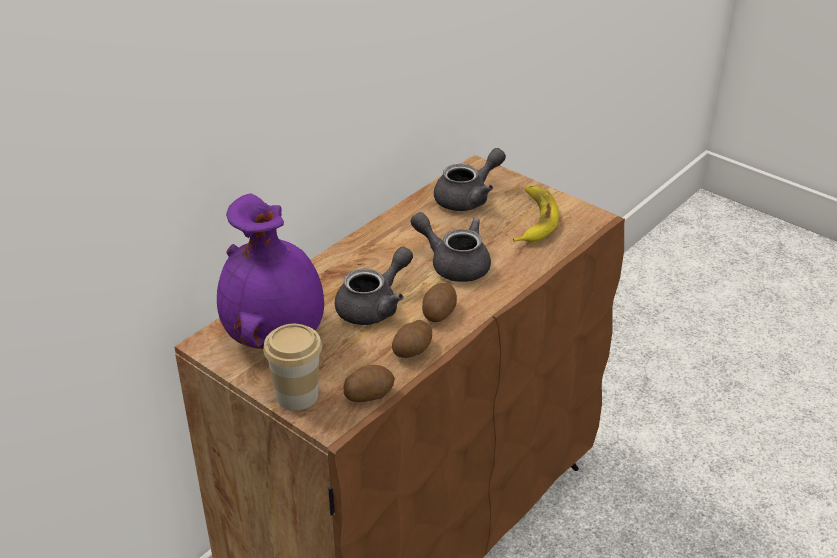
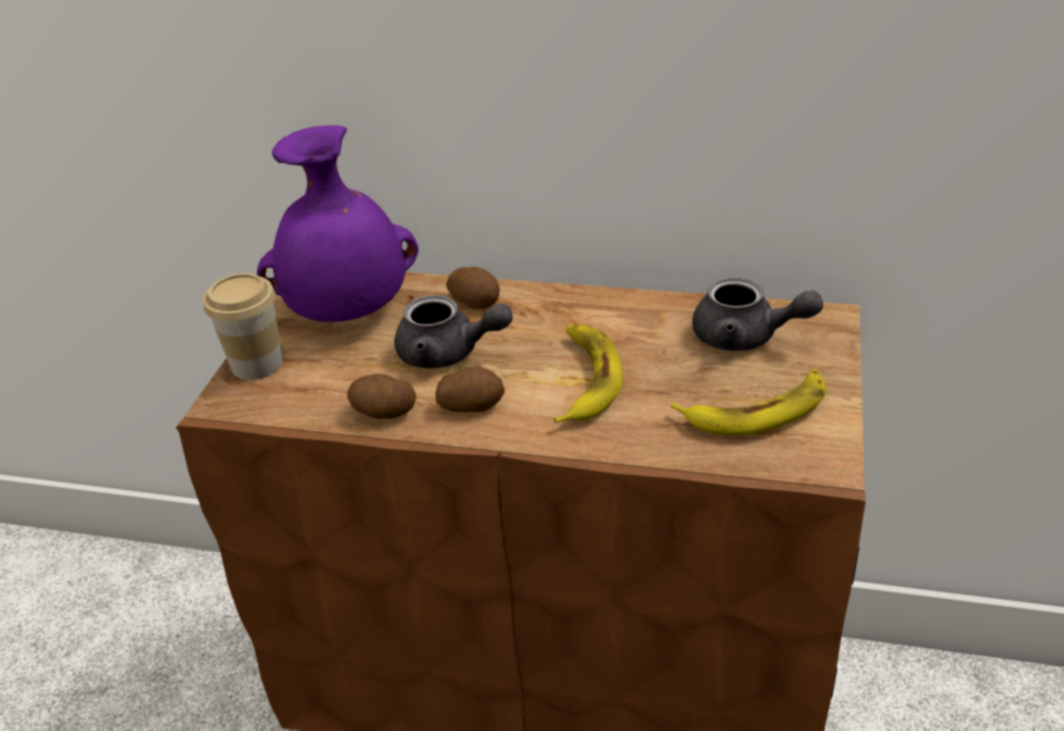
camera: 65 degrees right, 0 degrees up
(368, 394) = (284, 410): potato -> potato (476, 301)
(454, 263) = (585, 379): grey teapot -> banana

